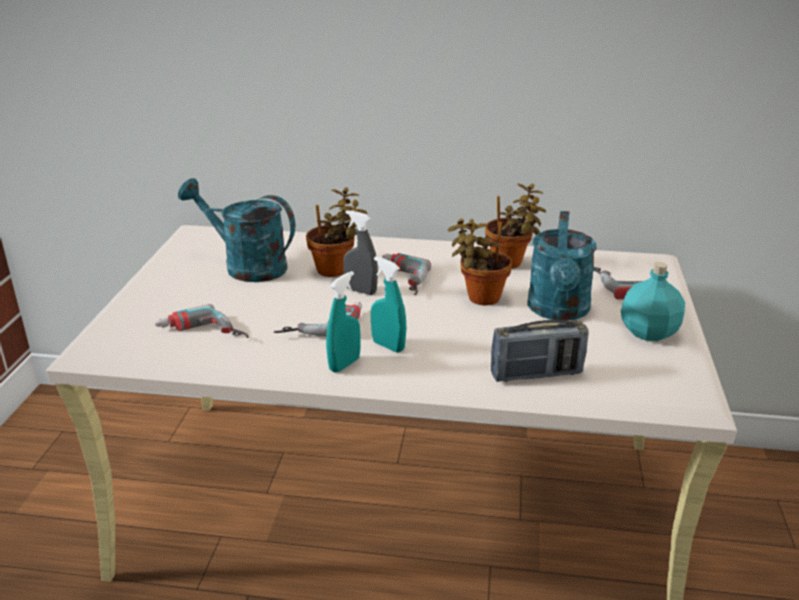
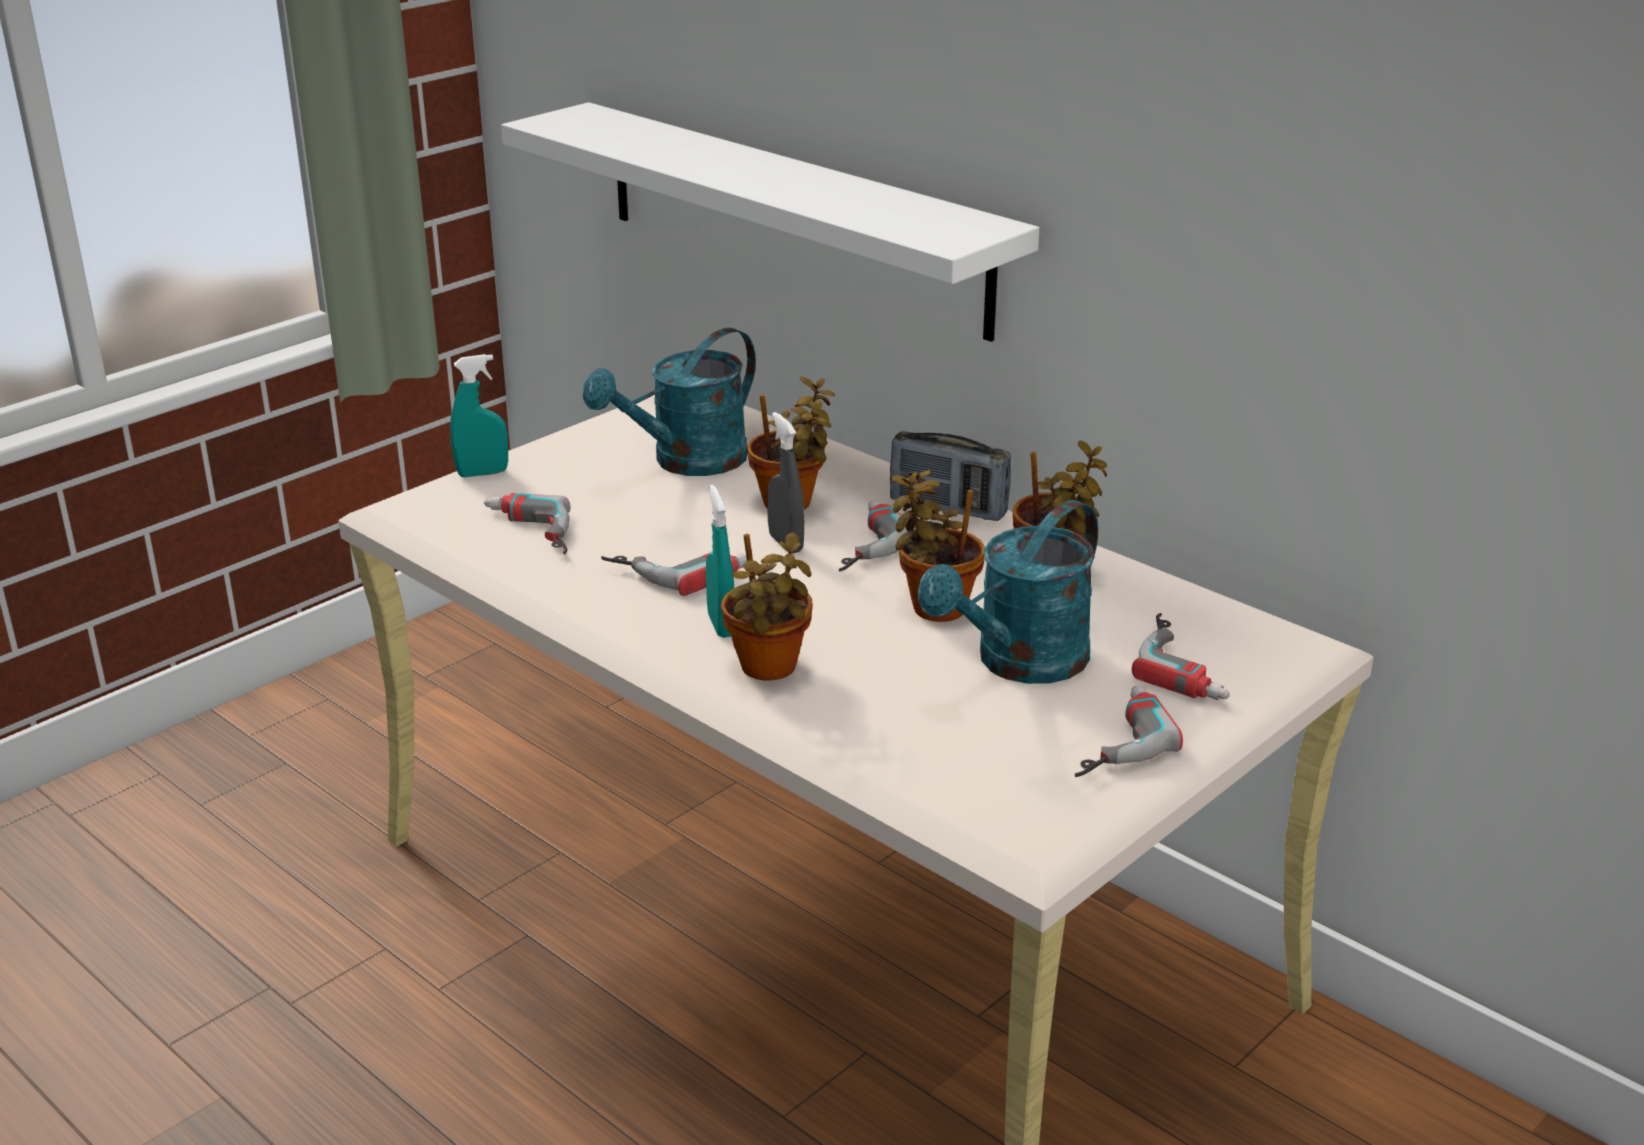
camera: 35 degrees right, 0 degrees up
(246, 266) = (686, 462): turquoise watering can -> turquoise watering can turned 105 degrees counterclockwise
(255, 102) = (792, 217): none -> white shelf
(344, 364) = (639, 628): turquoise spray bottle -> turquoise spray bottle (482, 473)
(447, 360) = (768, 670): none -> potted plant
(536, 374) = (858, 730): radio -> radio (948, 508)
(649, 332) = (1110, 740): turquoise bottle -> power drill

